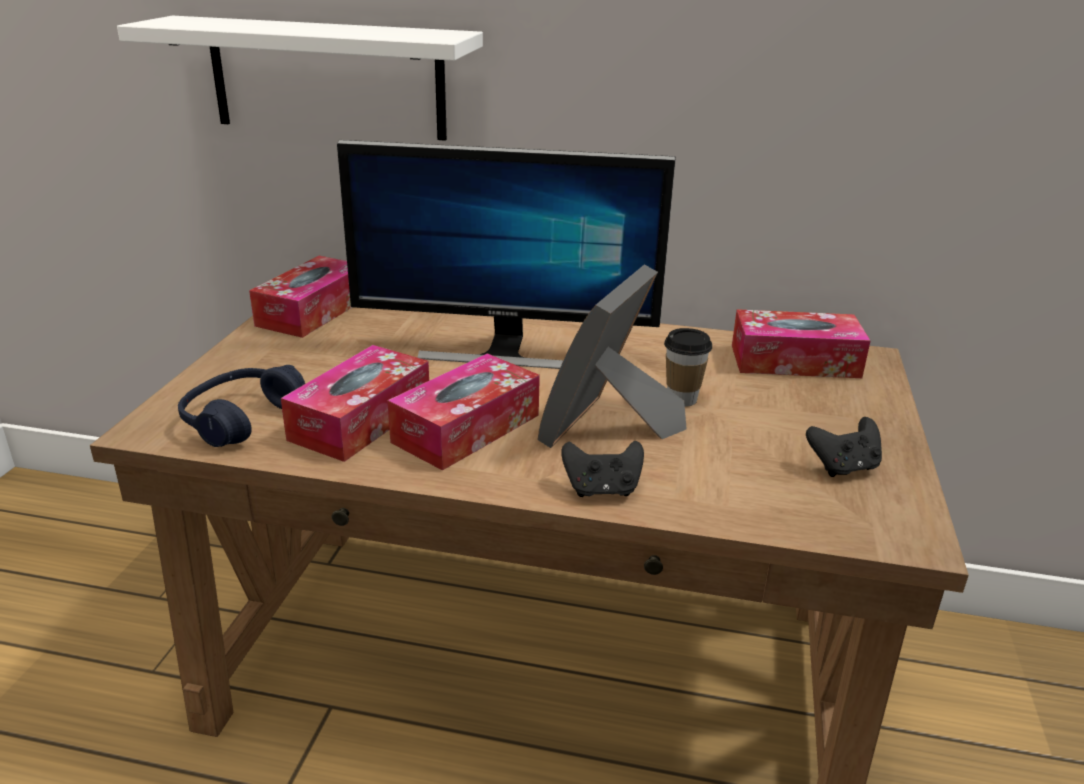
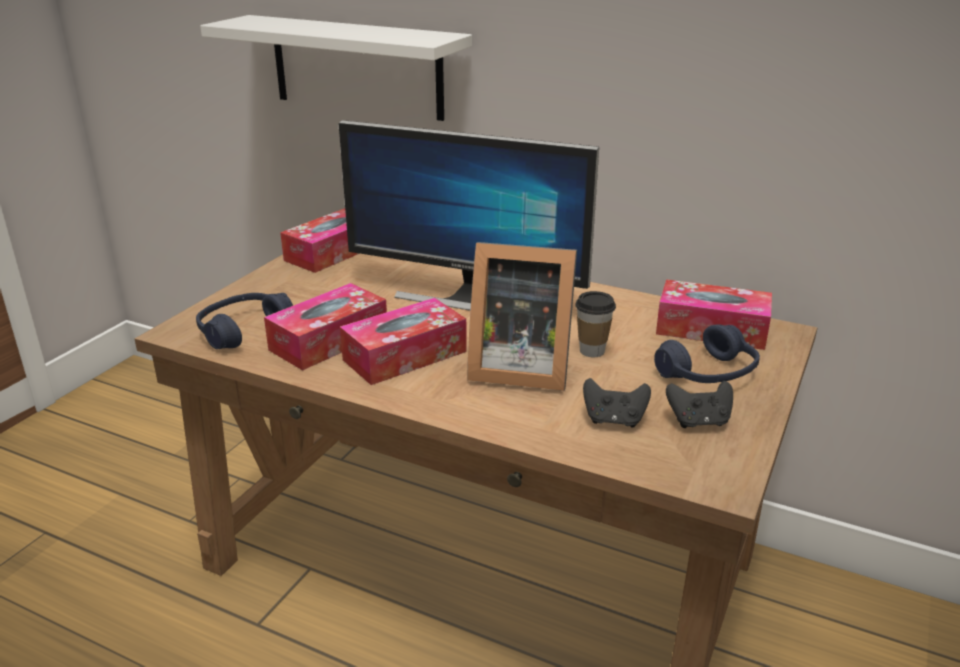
camera: 15 degrees right, 0 degrees up
(602, 490) = (485, 414): black game controller -> black game controller (614, 420)
(608, 428) = (517, 367): picture frame -> picture frame turned 120 degrees counterclockwise
(821, 412) = (708, 374): none -> blue headphones

